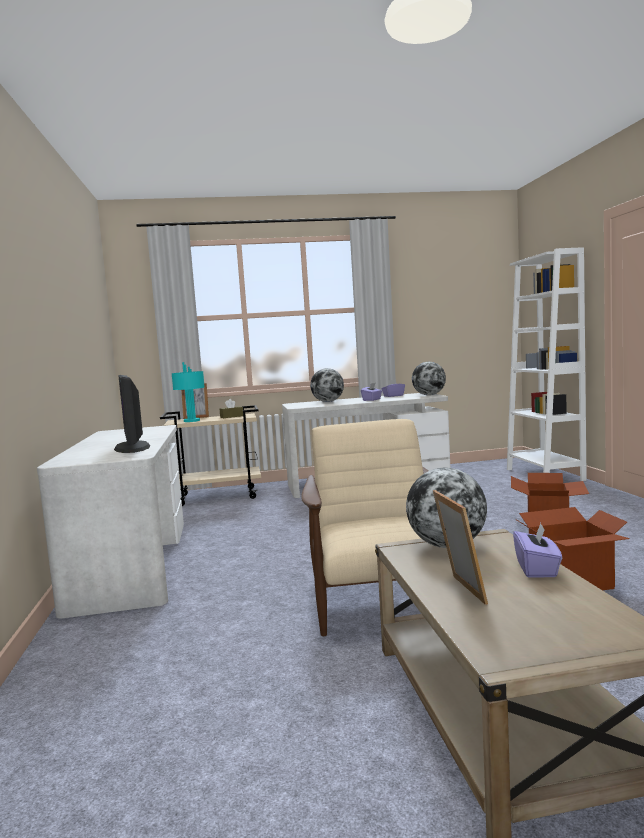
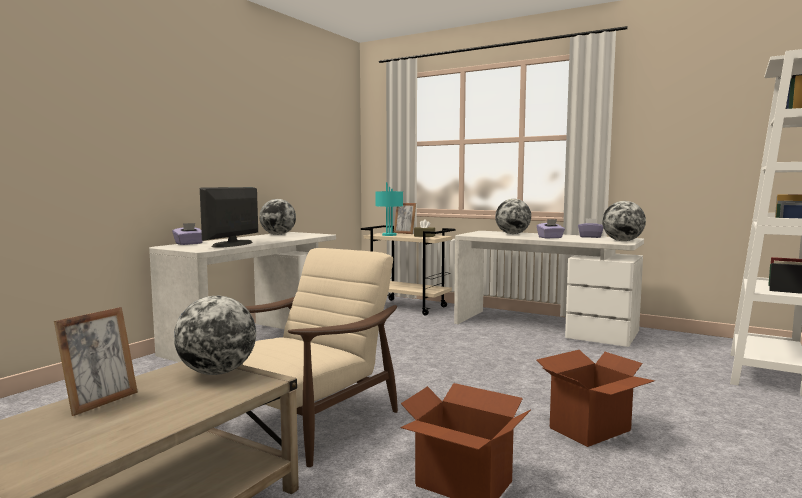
camera: 40 degrees right, 0 degrees up
(111, 434) = (278, 234): none -> globe
(537, 569) = (181, 412): purple tissue box -> purple tissue box (189, 243)

